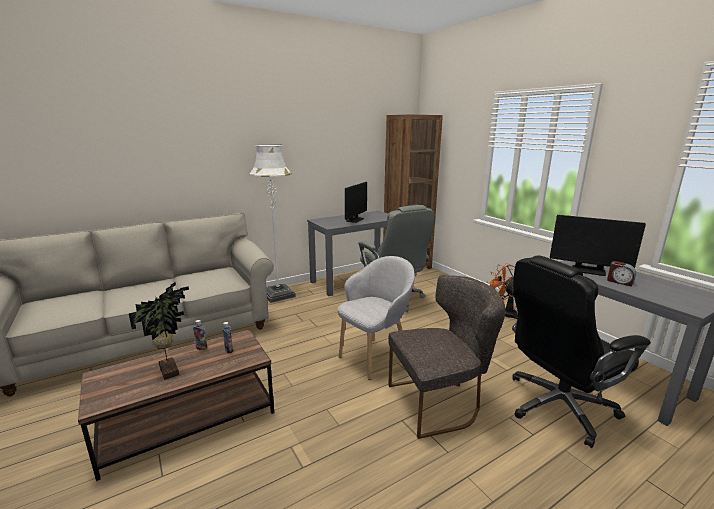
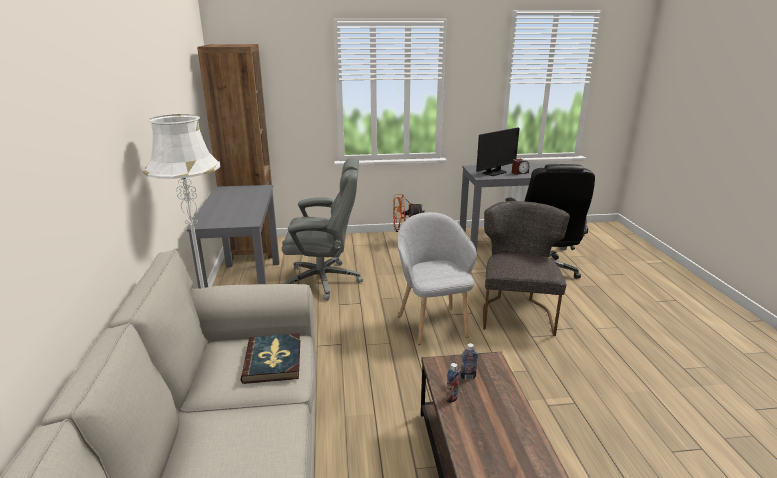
camera: 65 degrees left, 5 degrees up
(171, 370) = (495, 426): potted plant -> none
(212, 281) = (273, 360): none -> book
(355, 220) = (240, 205): monitor -> none

